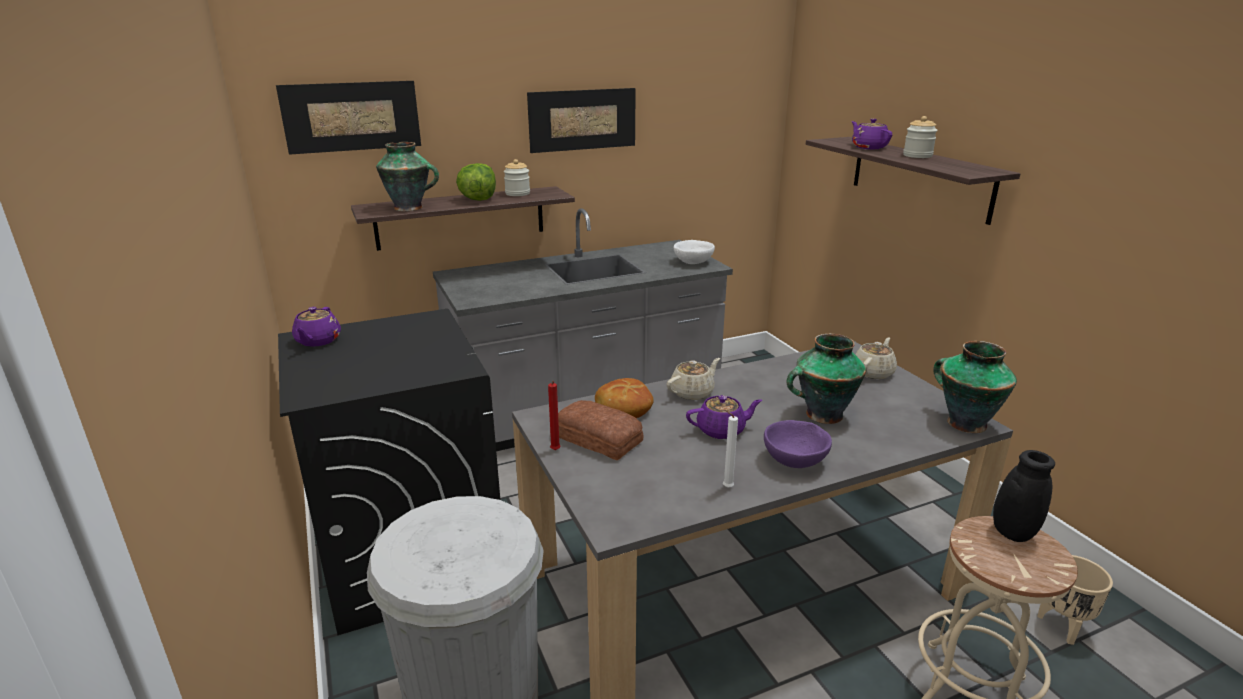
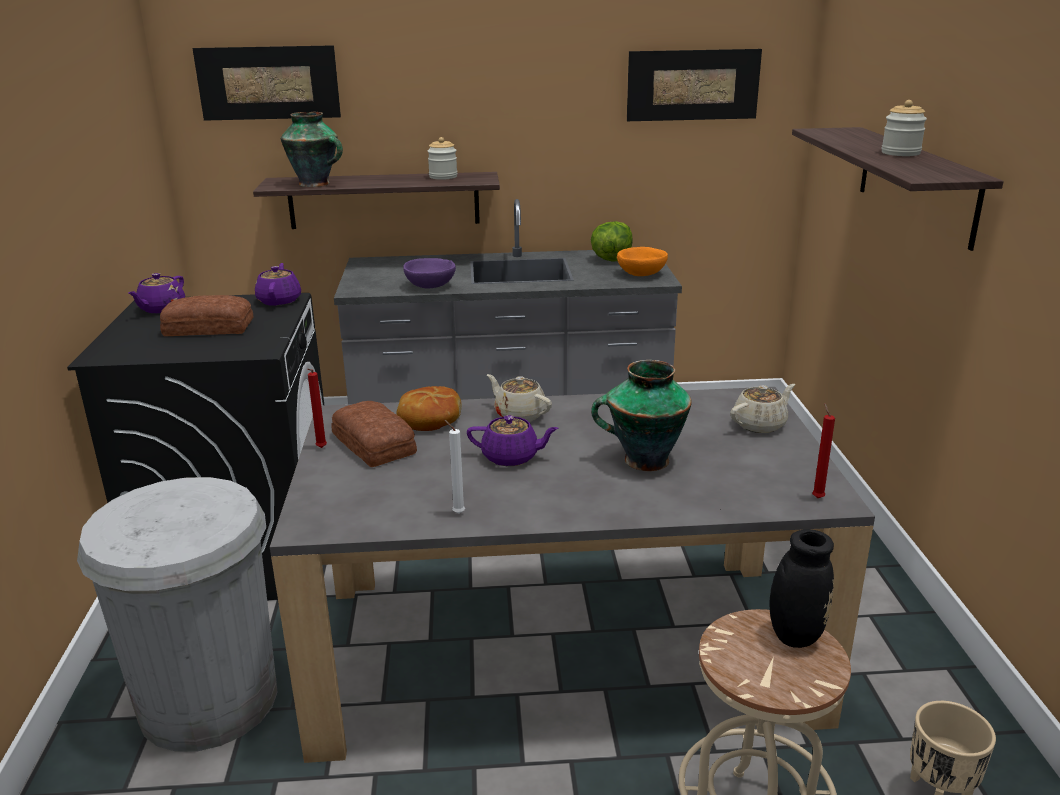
camera: 20 degrees right, 0 degrees up
(386, 353) = (208, 327): none -> bread
(478, 199) = (394, 180): lettuce -> lettuce (611, 259)
(582, 119) = (530, 95): picture -> picture (693, 85)
(692, 392) = (519, 414): beige teapot -> beige teapot turned 120 degrees counterclockwise
(693, 262) = (641, 274): white bowl -> orange bowl
(795, 461) = (560, 501): purple bowl -> purple bowl (430, 286)
(868, 147) = (855, 140): purple teapot -> purple teapot (279, 300)
(964, 423) = (817, 497): vase -> red candle

